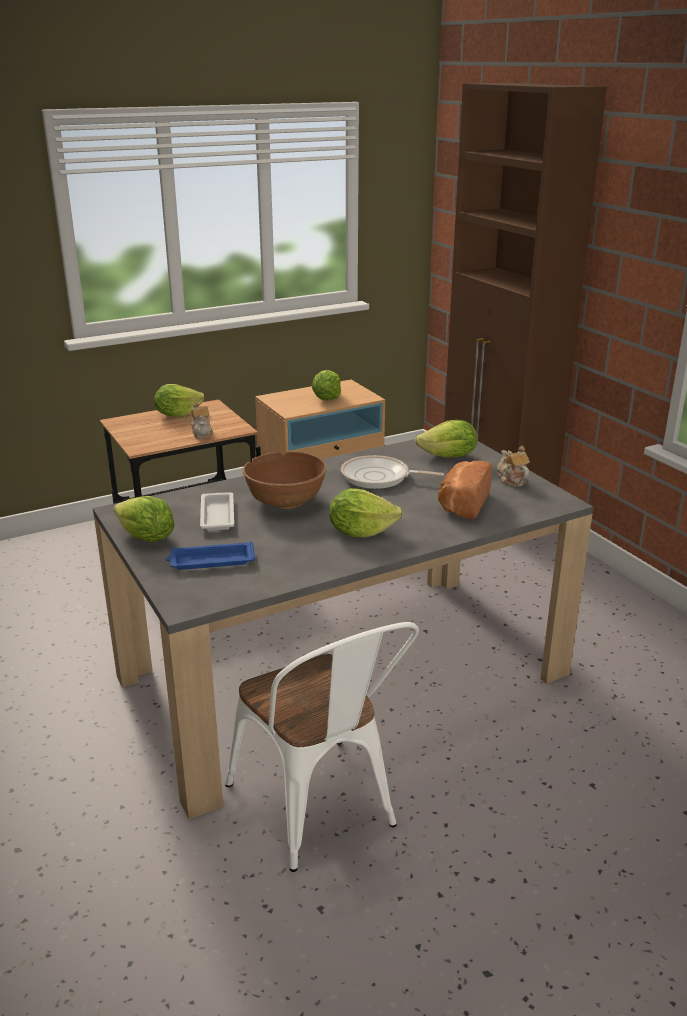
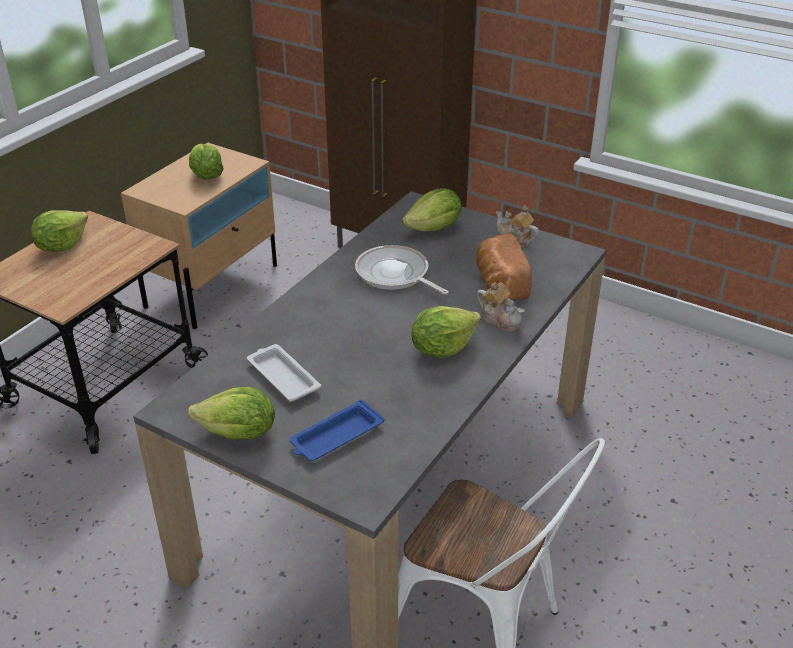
camera: 30 degrees left, 10 degrees up
(202, 433) = (118, 264): teapot -> teapot (500, 320)
(285, 501) = (333, 335): brown bowl -> none
(379, 477) = (395, 275): frying pan -> frying pan turned 60 degrees clockwise

